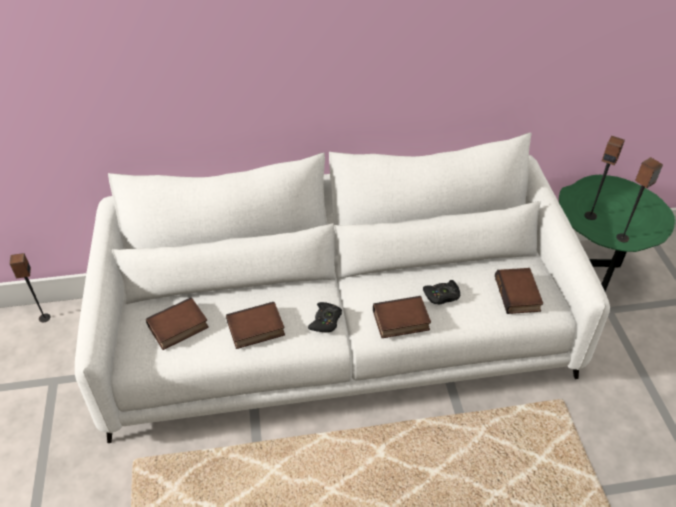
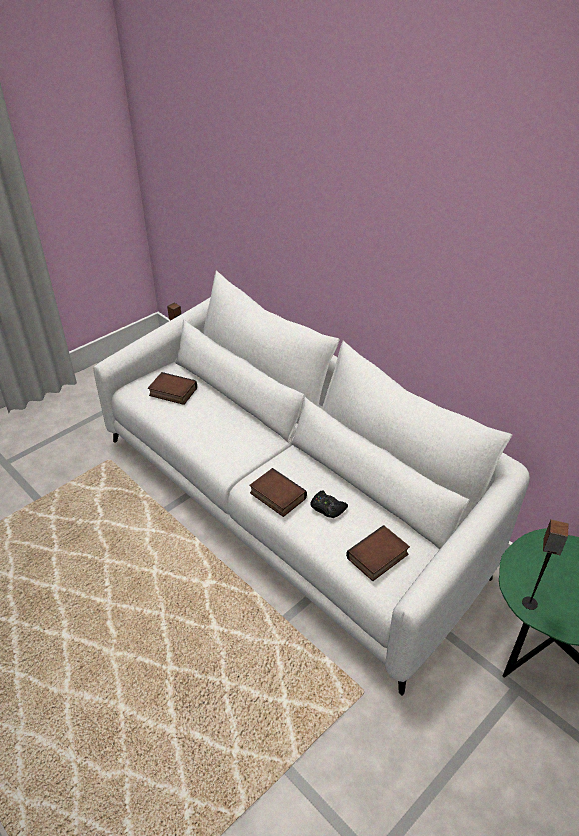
camera: 55 degrees right, 5 degrees down
(255, 330) = (200, 426): book -> none
(325, 321) = (240, 456): black game controller -> none
(590, 215) = (533, 565): speaker -> none

